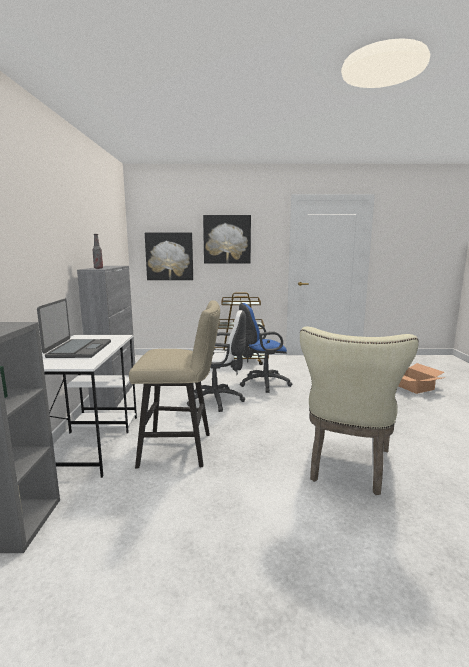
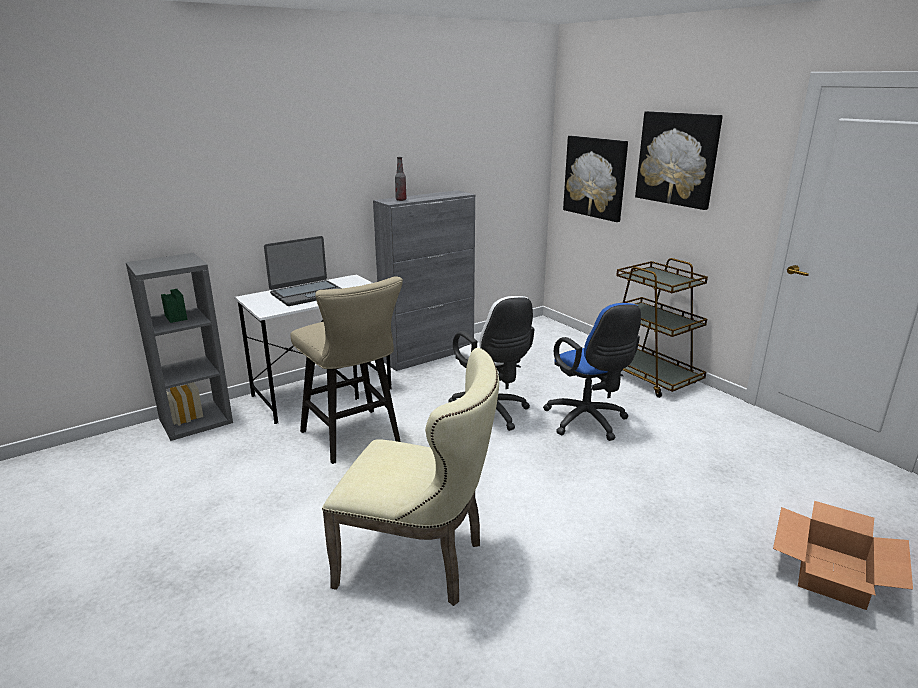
camera: 55 degrees right, 10 degrees up
(262, 383) = (588, 422): blue office chair -> blue office chair turned 150 degrees counterclockwise
(347, 467) = (420, 562): beige chair -> beige chair turned 150 degrees counterclockwise

